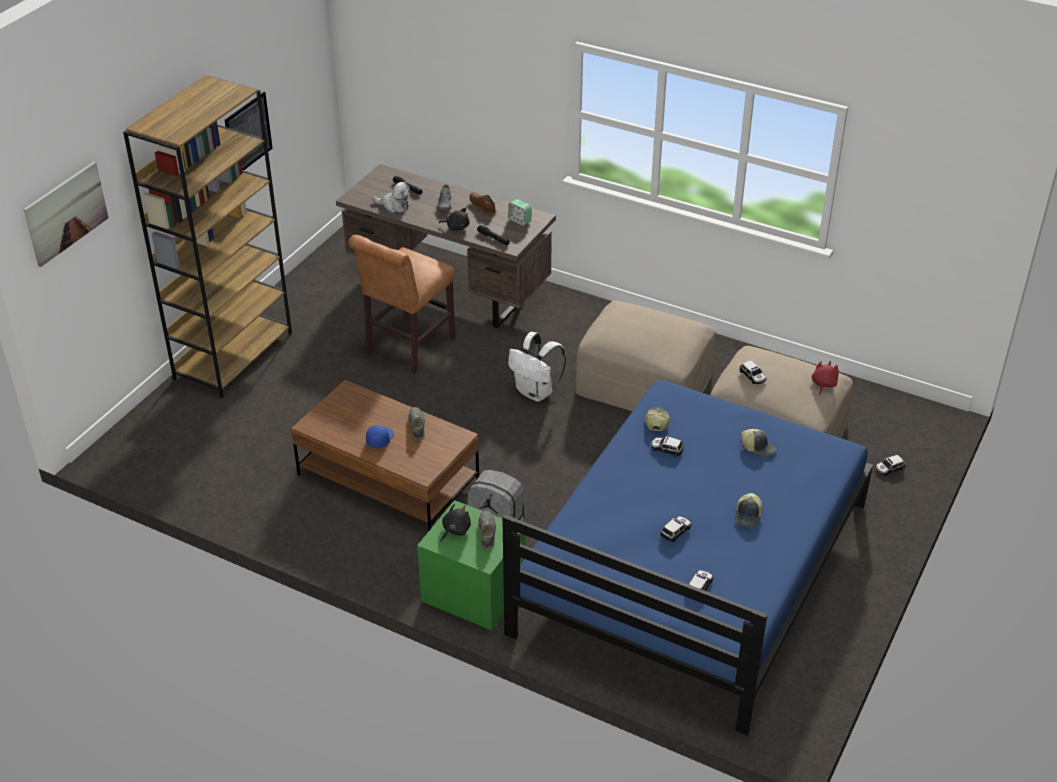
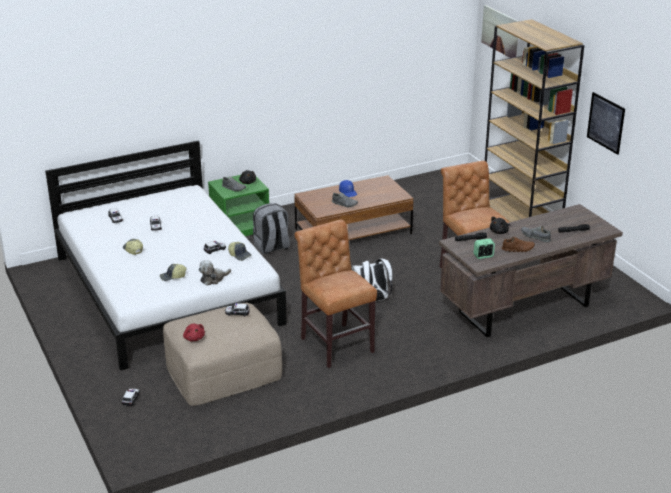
camera: 125 degrees right, 10 degrees down
(394, 206) = (552, 220): plush toy -> plush toy (213, 279)
(643, 382) = (335, 343): beige ottoman -> brown chair
(691, 567) = (167, 289): blue bed -> white bed

